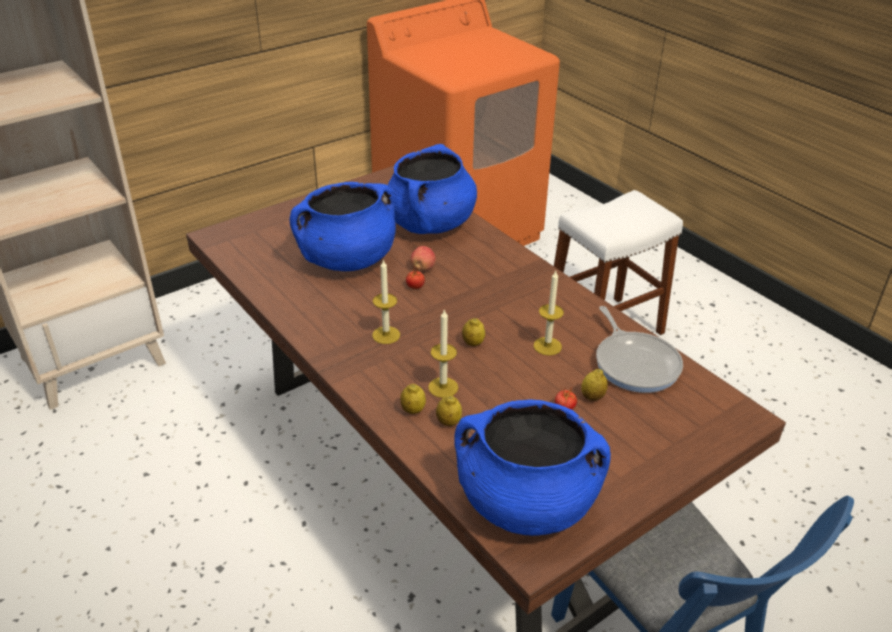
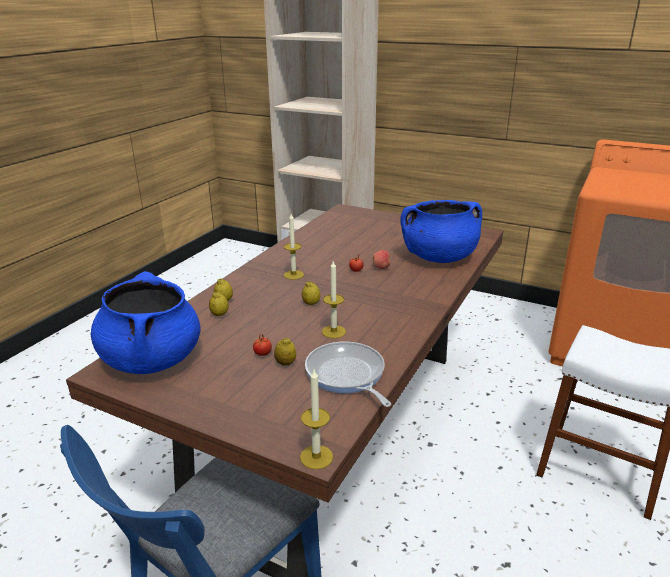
camera: 65 degrees right, 10 degrees down
(347, 259) = (362, 245): blue cooking pot -> none
(443, 387) = (254, 304): candle -> candle (316, 457)
(635, 363) = (346, 375): frying pan -> frying pan turned 105 degrees clockwise

